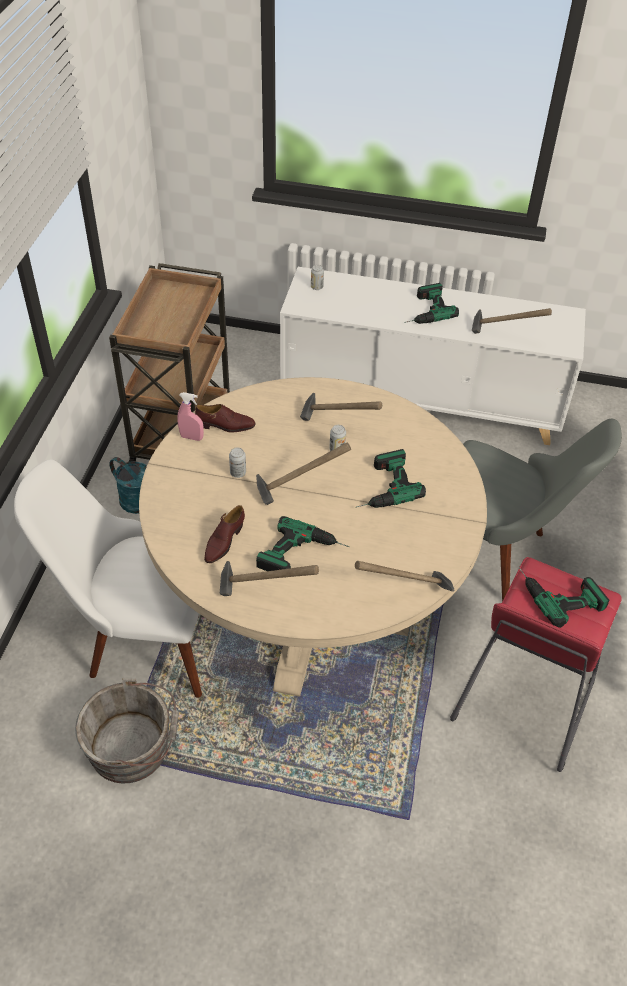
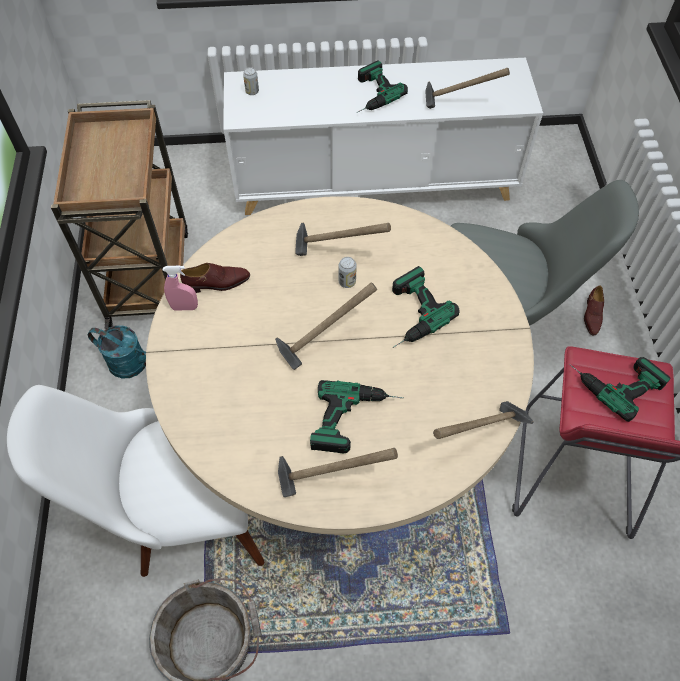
camera: 15 degrees left, 10 degrees up
(223, 541) = (264, 427): brown shoe -> brown shoe (592, 315)
(238, 473) = (250, 338): can -> none

